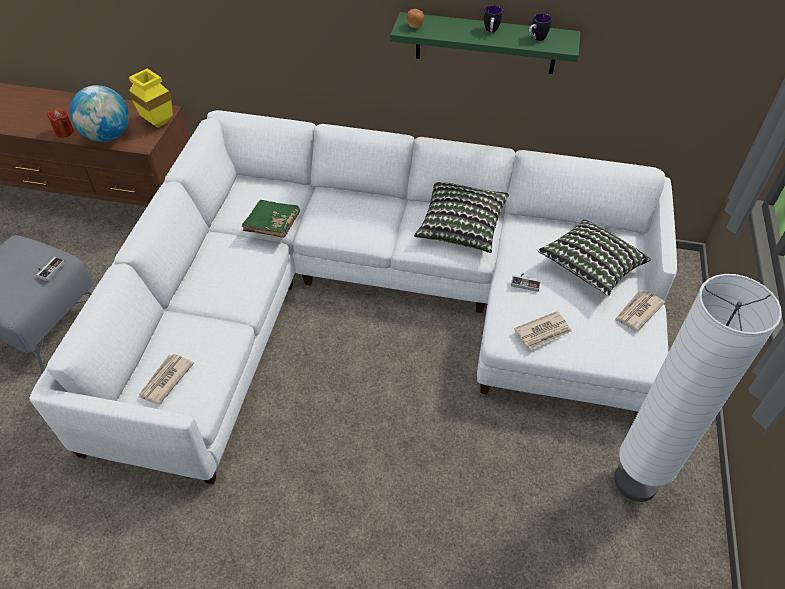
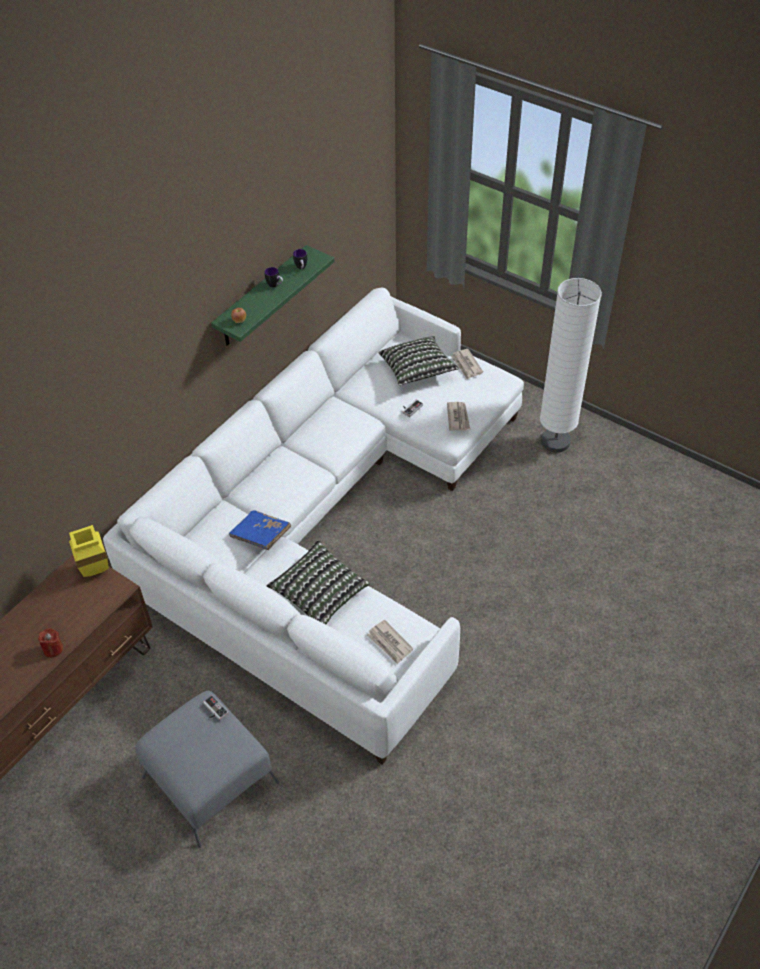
camera: 65 degrees left, 0 degrees up
(108, 136) = (87, 613): globe -> none
(272, 226) = (261, 536): green book -> blue book
(460, 226) = (335, 422): pillow -> pillow (319, 593)

